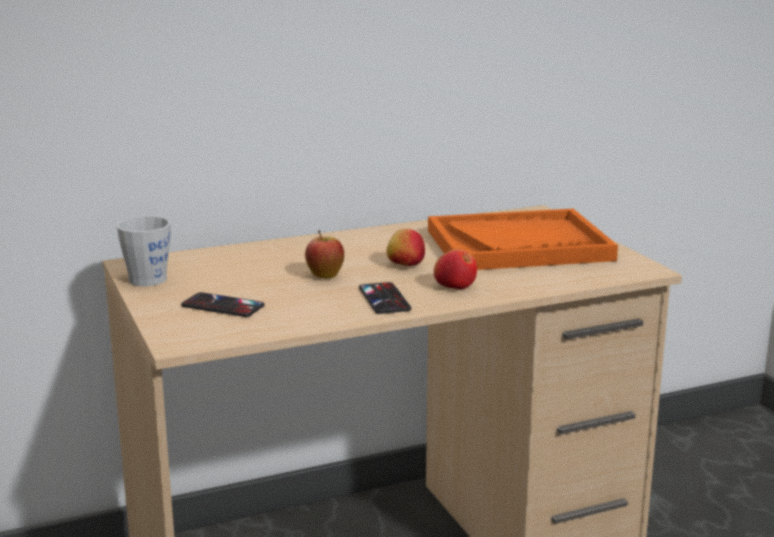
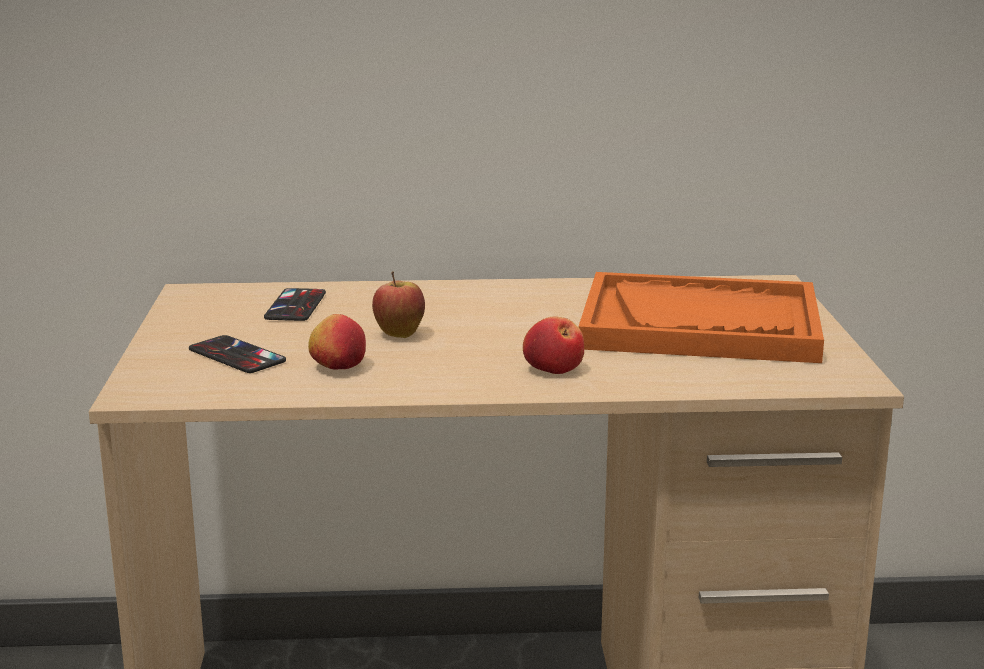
camera: 20 degrees right, 0 degrees up
(152, 277) = (196, 310): grey mug -> none
(384, 299) = (443, 373): phone -> phone (296, 306)
(405, 265) = (518, 332): apple -> apple (338, 367)

